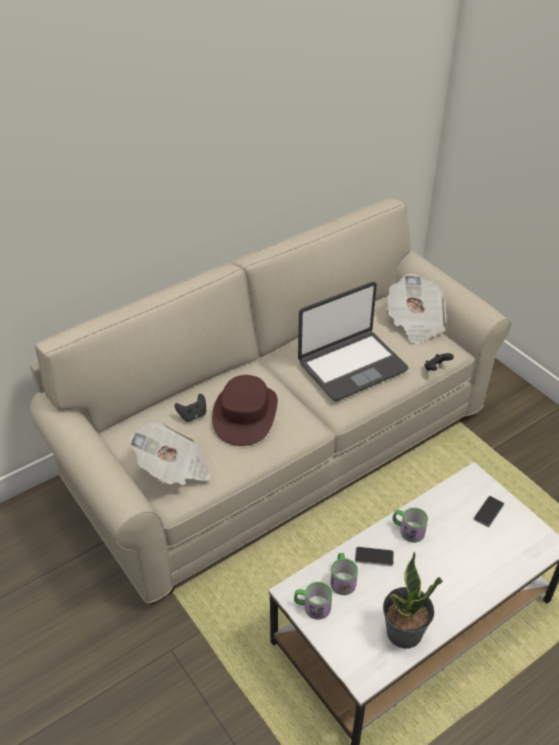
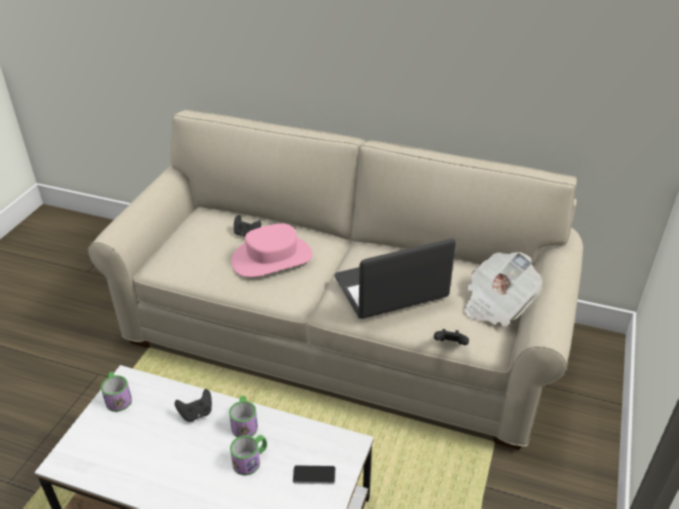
camera: 55 degrees right, 5 degrees down
(174, 468) = (184, 251): newspaper -> none
(245, 414) = (272, 258): brown hat -> pink hat
(342, 579) = (158, 403): mug -> mug (250, 460)
(351, 365) = (391, 289): laptop -> laptop turned 135 degrees clockwise
(374, 557) = (196, 413): phone -> black game controller
(403, 633) = (123, 470): potted plant -> none

